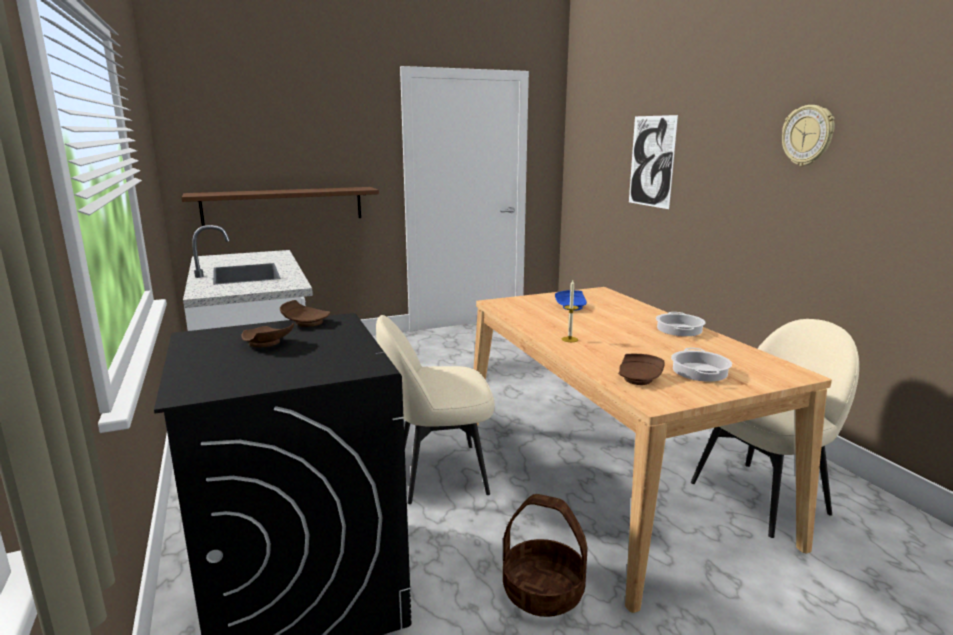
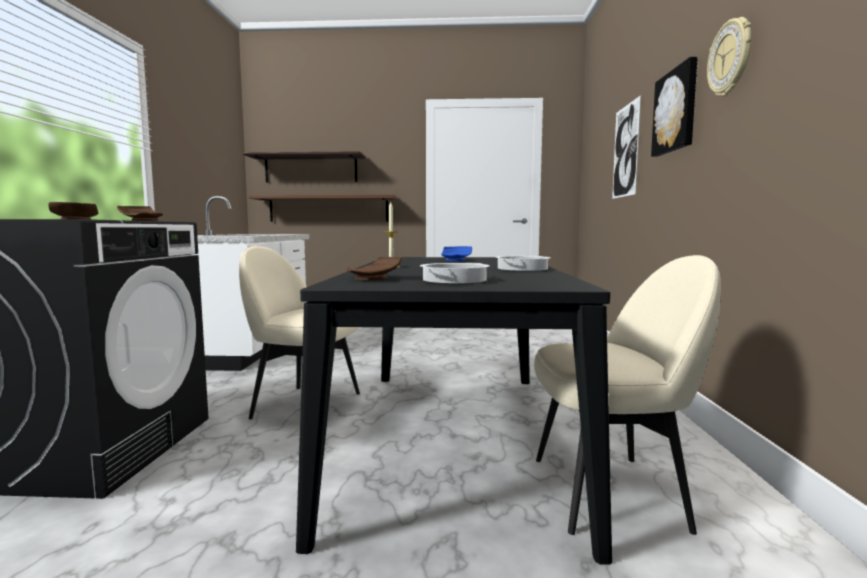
camera: 25 degrees right, 10 degrees down
(255, 154) = (311, 169): none -> shelf
(542, 592) = (244, 507): basket -> none
(610, 475) = (453, 436): beige dining table -> black dining table
(734, 152) = (676, 111): none -> picture

